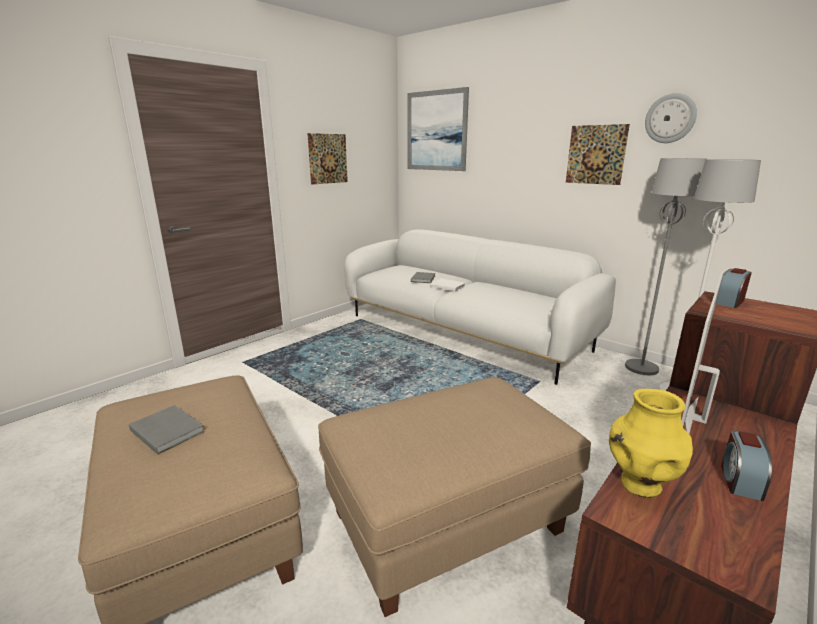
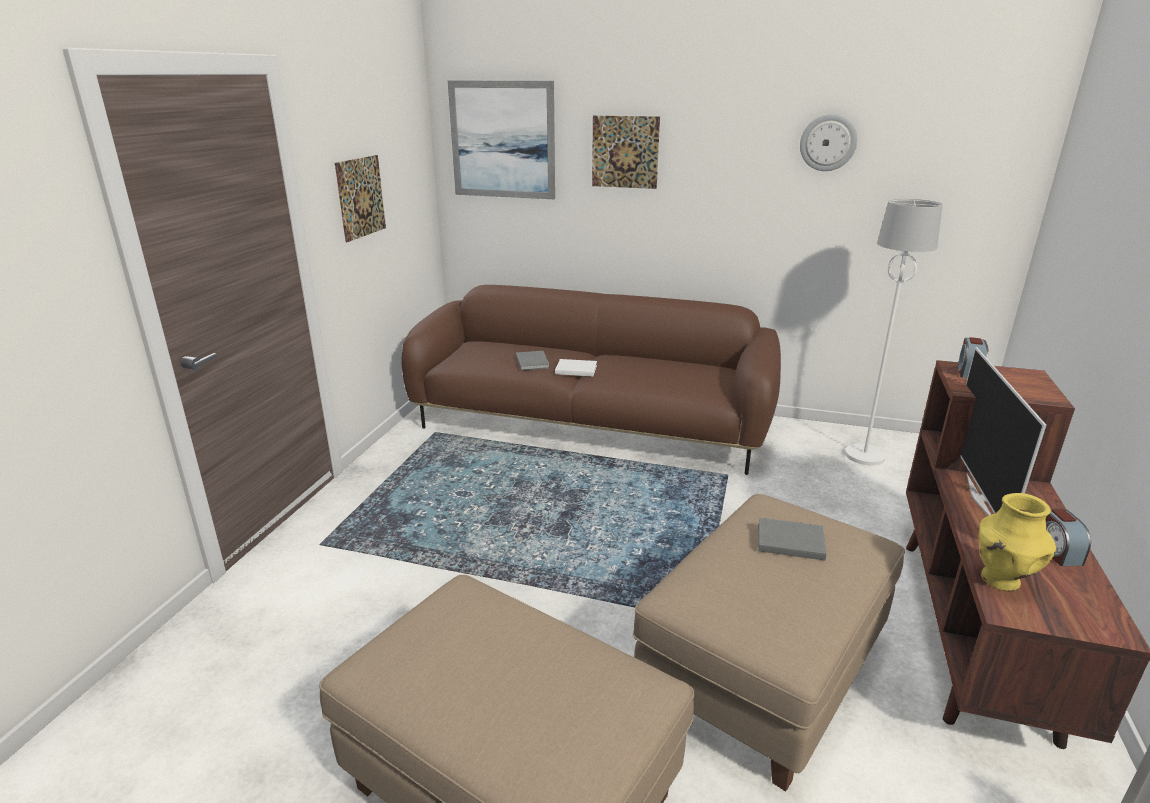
camera: 25 degrees left, 5 degrees up
(167, 430) = (493, 678): grey book -> grey book (788, 540)
(463, 332) = (590, 424): white sofa -> brown sofa
(596, 155) = (741, 182): picture -> picture (625, 152)
(641, 368) = (813, 432): grey floor lamp -> none

